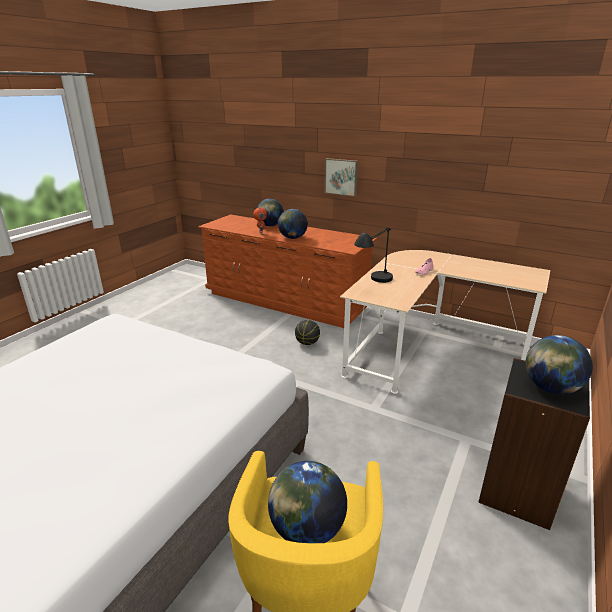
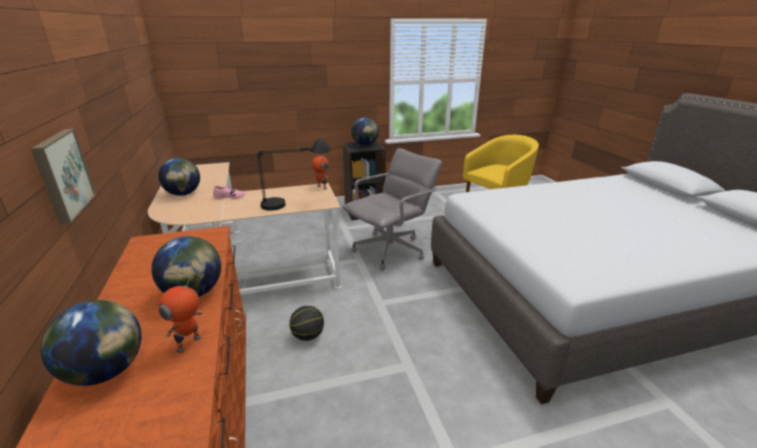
camera: 135 degrees left, 0 degrees up
(306, 529) = (502, 168): globe -> globe (183, 194)
(367, 439) = (390, 250): none -> grey office chair
(396, 303) = (321, 187): none -> toy robot

